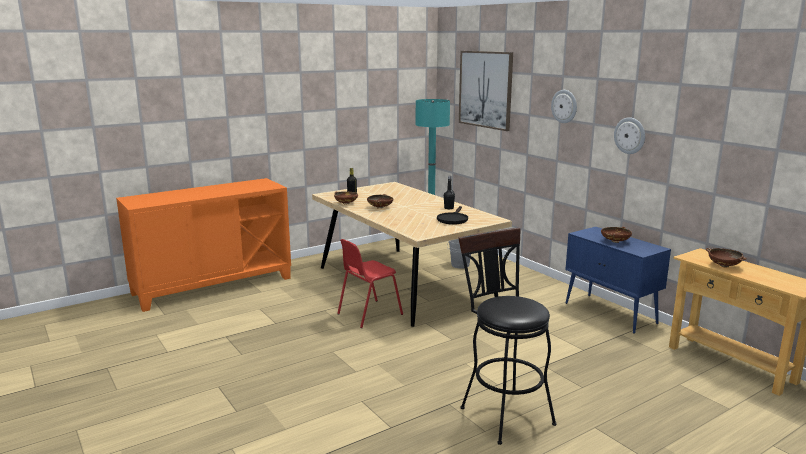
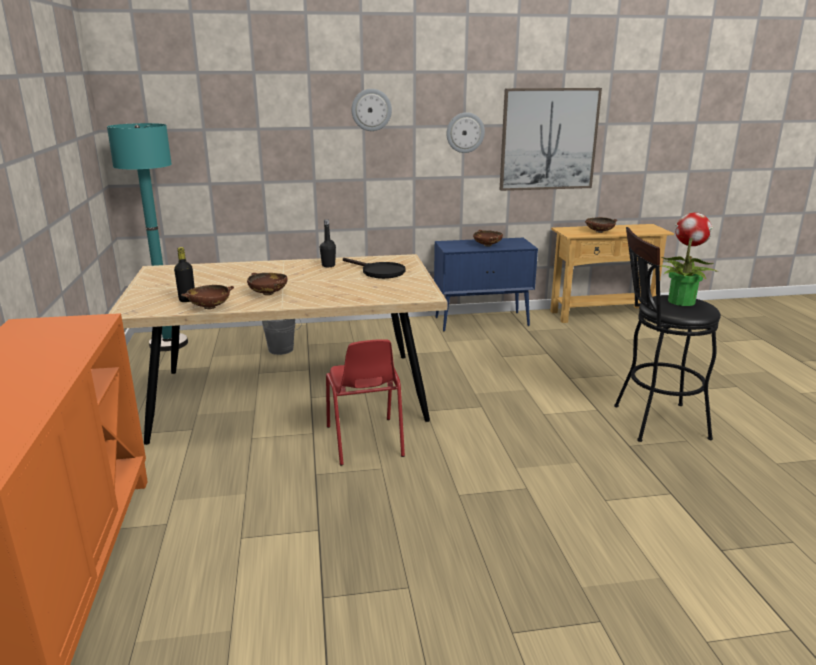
camera: 65 degrees left, 5 degrees up
(485, 89) = (221, 100): picture -> picture (548, 139)
(518, 305) = (681, 301): none -> potted plant

